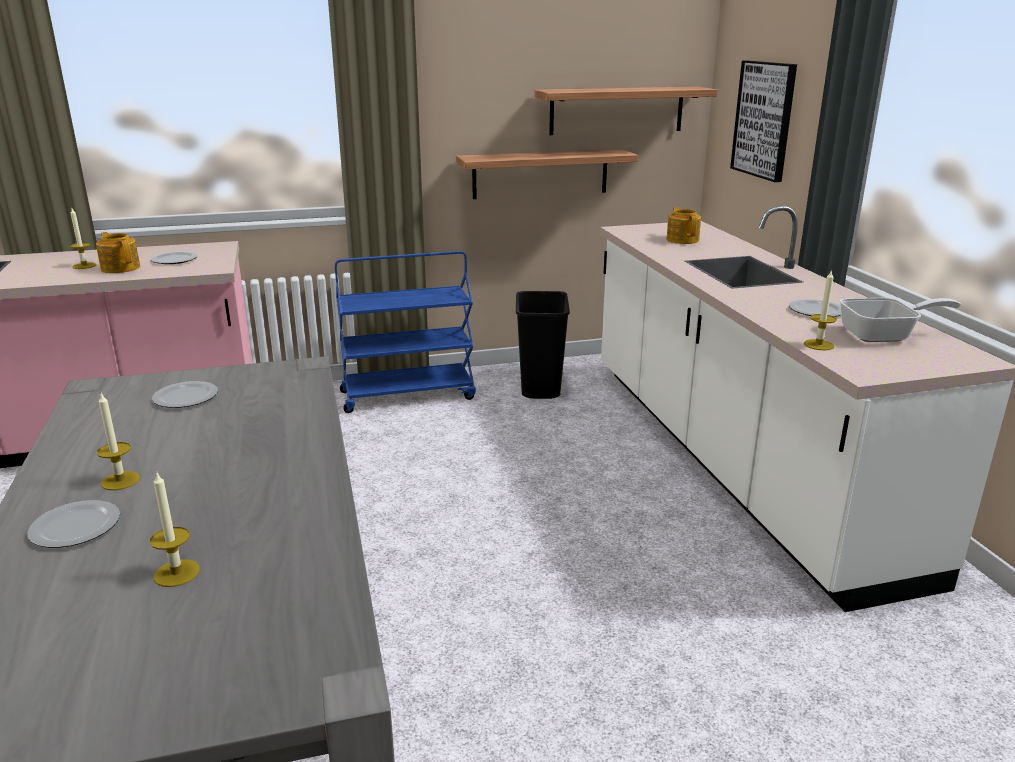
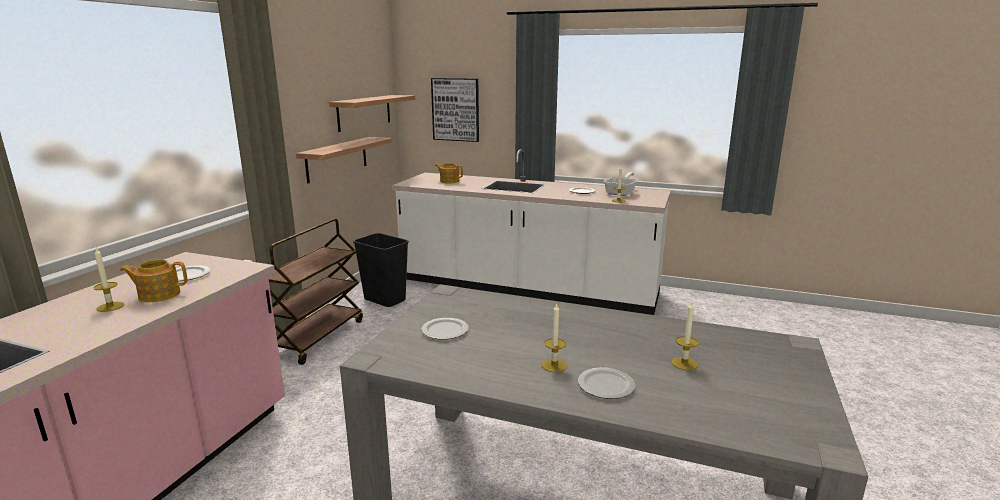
camera: 55 degrees left, 5 degrees down
(408, 395) = (317, 337): blue cart -> brown cart

